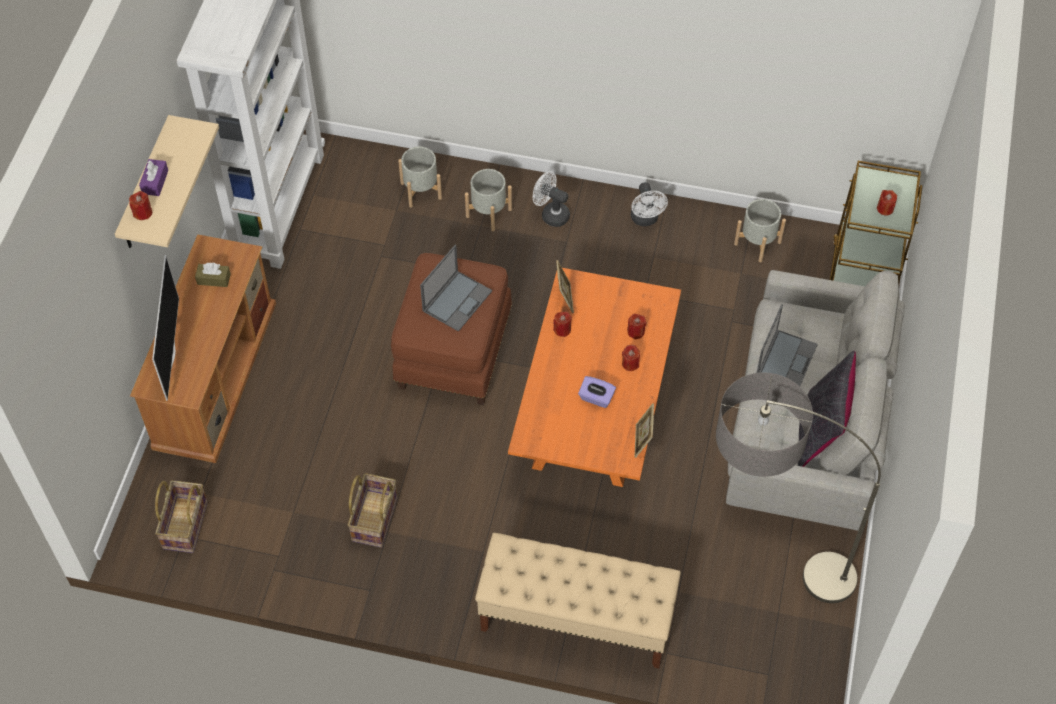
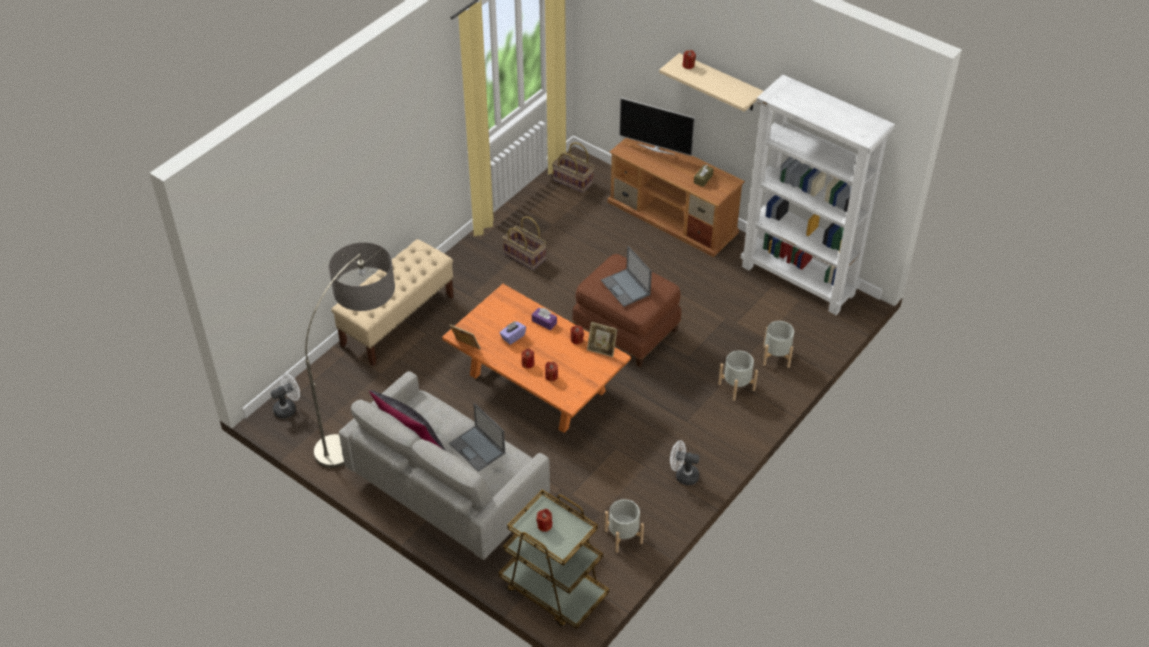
camera: 115 degrees right, 10 degrees down
(155, 182) = (710, 74): purple tissue box -> purple tissue box (544, 322)
(551, 214) = (717, 421): white fan -> white fan (288, 408)

